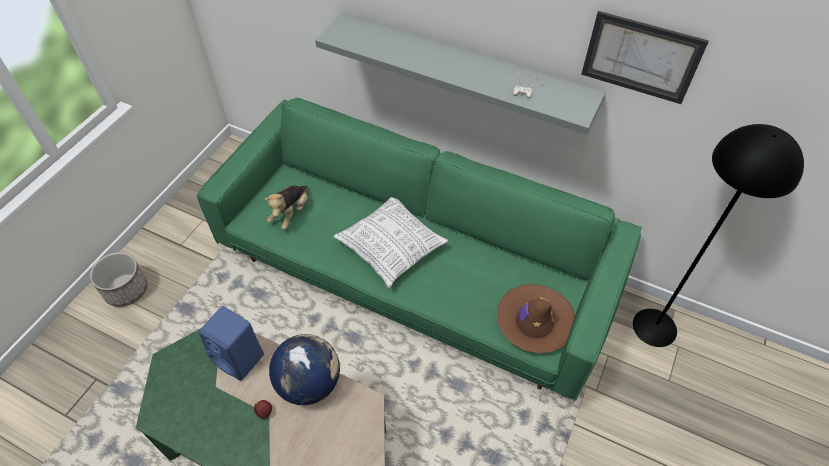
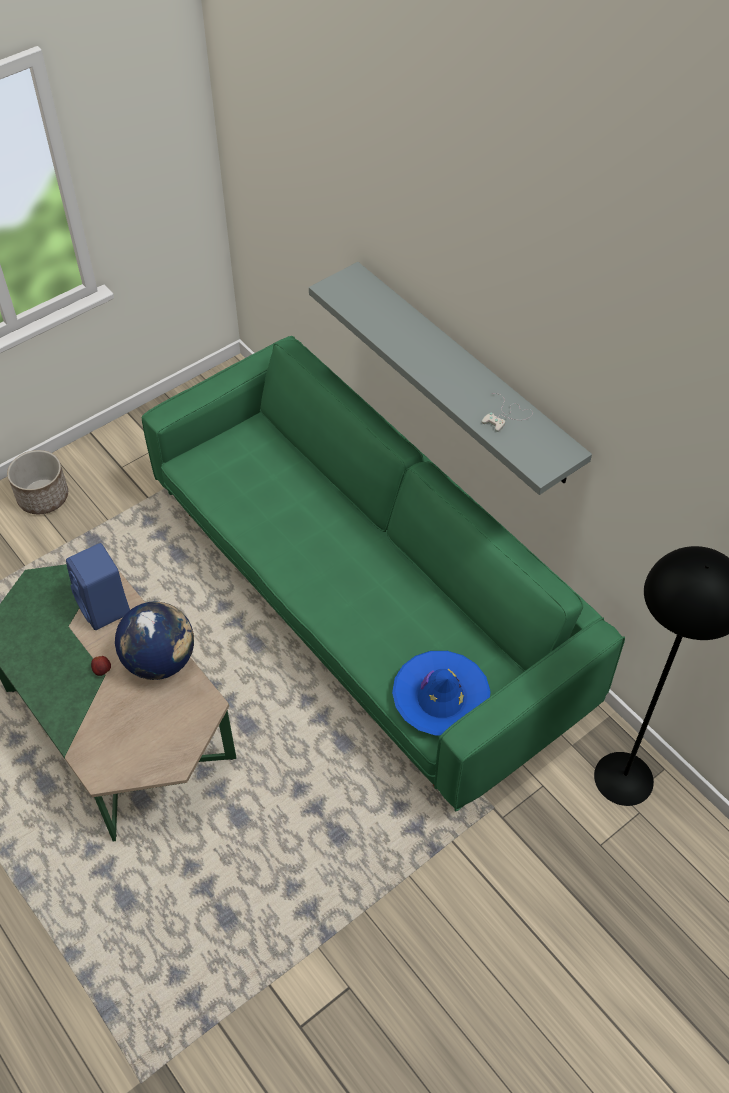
camera: 25 degrees right, 0 degrees up
(291, 213) = (239, 473): plush toy -> none
(391, 248) = (329, 553): pillow -> none
(534, 322) = (440, 698): brown hat -> blue hat
(641, 57) = (622, 427): picture -> none

